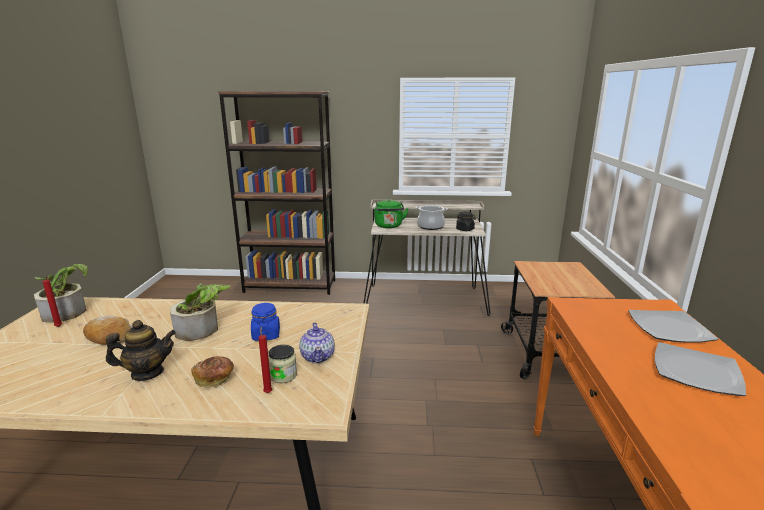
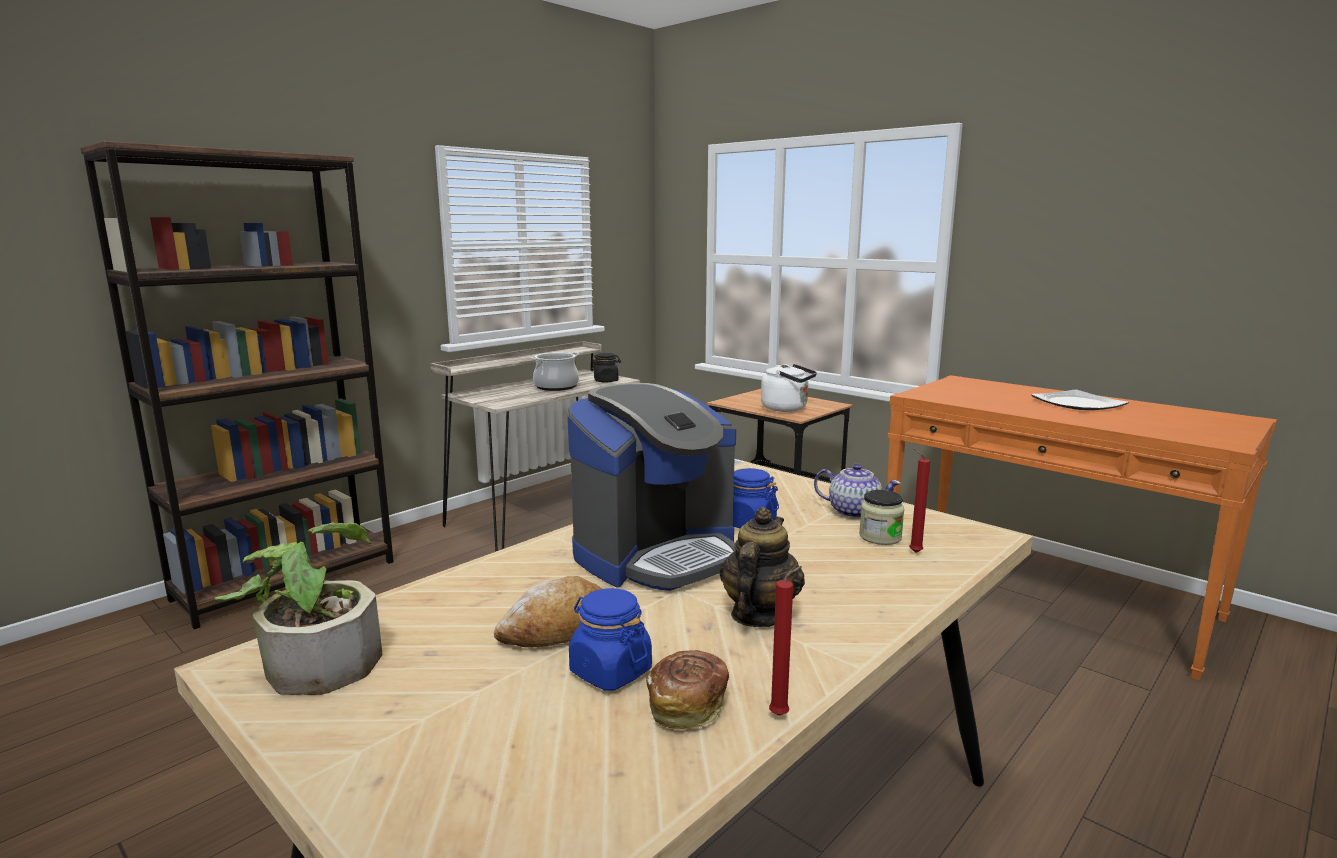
camera: 50 degrees left, 5 degrees down
(59, 327) = (401, 676): red candle -> red candle (782, 715)
(75, 360) = (610, 671): none -> blue jar
(203, 328) = (657, 554): potted plant -> coffee machine
(215, 379) = (841, 574): bread -> bread (688, 706)
(389, 226) = (500, 398): green kettle -> none
(552, 282) = (787, 408): none -> white kettle
(669, 328) = (1001, 389): plate -> none

